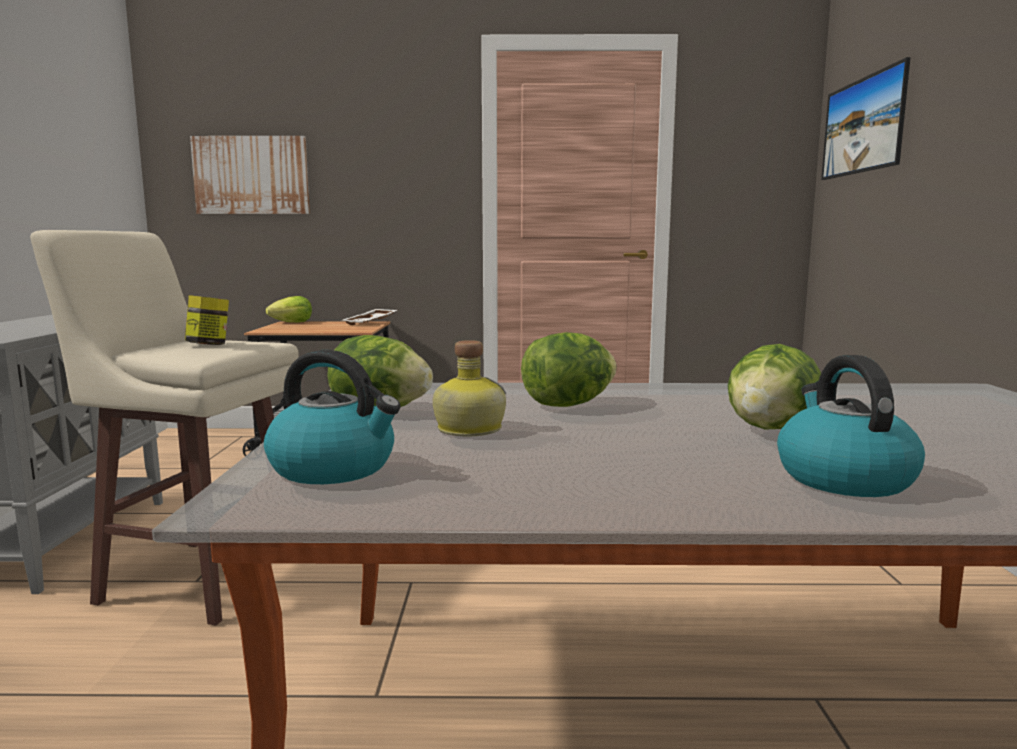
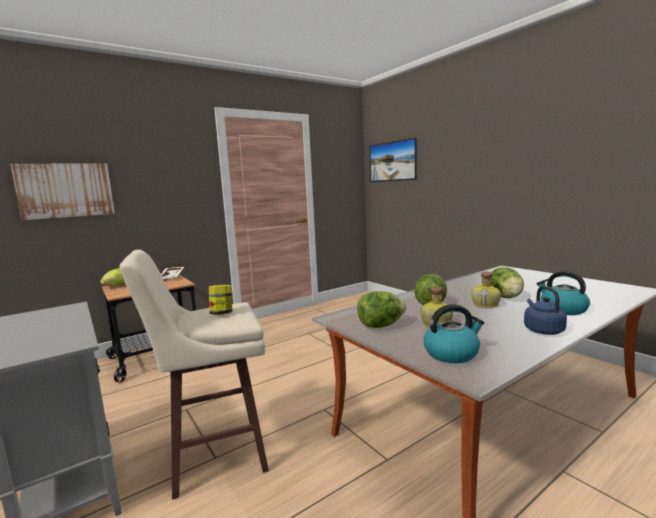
camera: 35 degrees left, 0 degrees up
(636, 492) = (542, 330): none -> blue kettle
(677, 428) = (486, 304): none -> bottle

